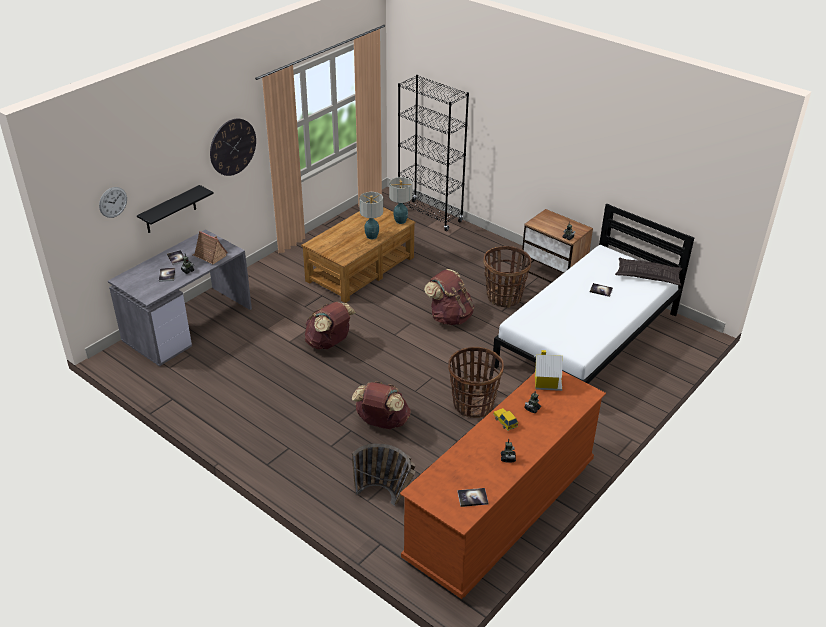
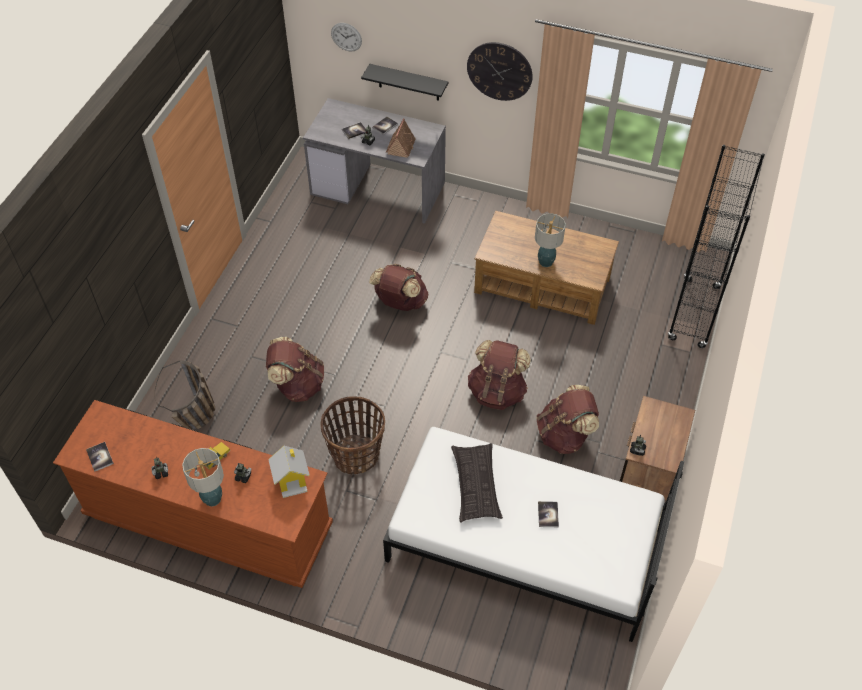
camera: 70 degrees right, 15 degrees up
(400, 221) = (593, 277): table lamp -> table lamp (212, 499)
(504, 297) = (564, 435): basket -> brown backpack
(648, 276) = (613, 565): pillow -> pillow (476, 485)

